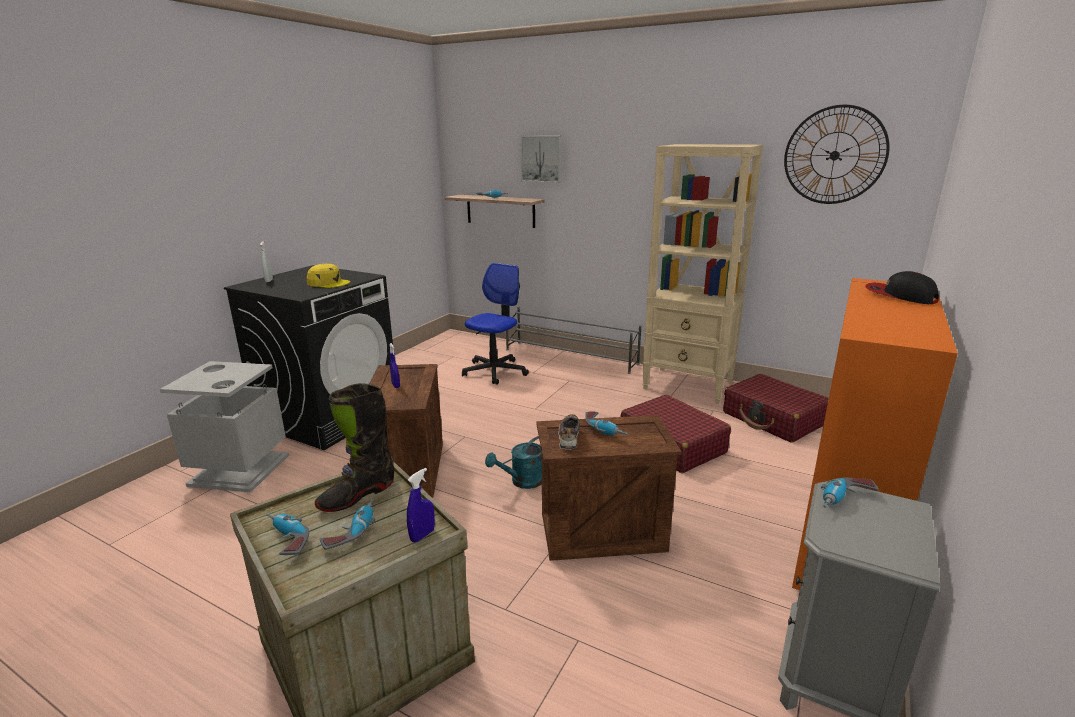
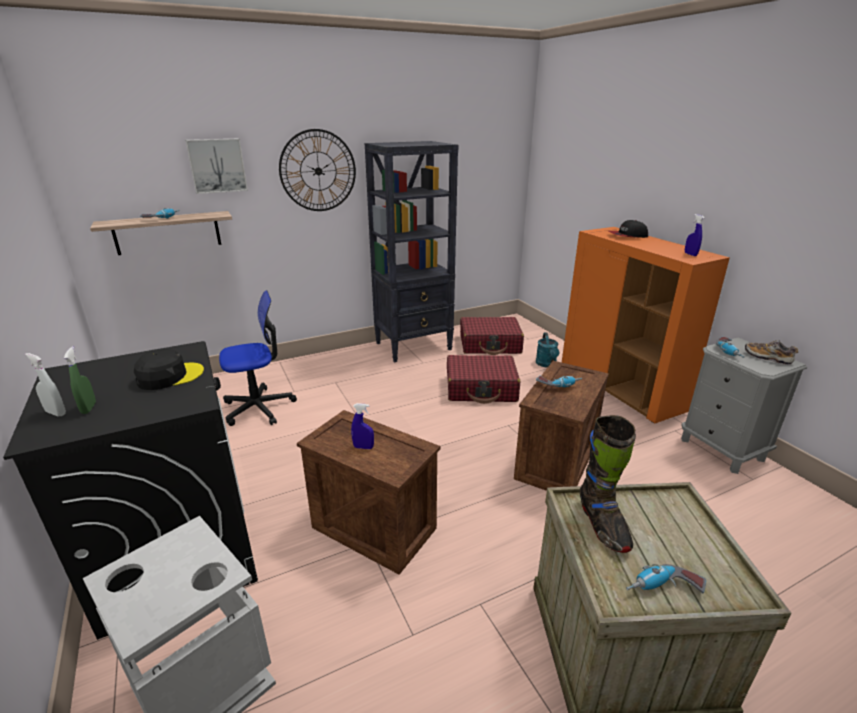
camera: 55 degrees left, 5 degrees up
(278, 283) = (88, 408): none -> green spray bottle
(328, 283) = (169, 376): yellow cap -> black cap
(352, 531) = (664, 543): power drill -> none
(422, 535) = (684, 506): blue spray bottle -> blue spray bottle (690, 254)
(495, 371) = (259, 407): office chair -> office chair turned 90 degrees clockwise
(522, 482) = (462, 470): turquoise watering can -> turquoise watering can (547, 364)
(569, 437) = (558, 401): shoe -> shoe (767, 358)
(571, 357) = (297, 364): grey shoe rack -> none
(688, 385) = (414, 346): beige bookcase -> black bookcase
(834, 155) = (474, 147): wall clock -> wall clock (318, 171)

